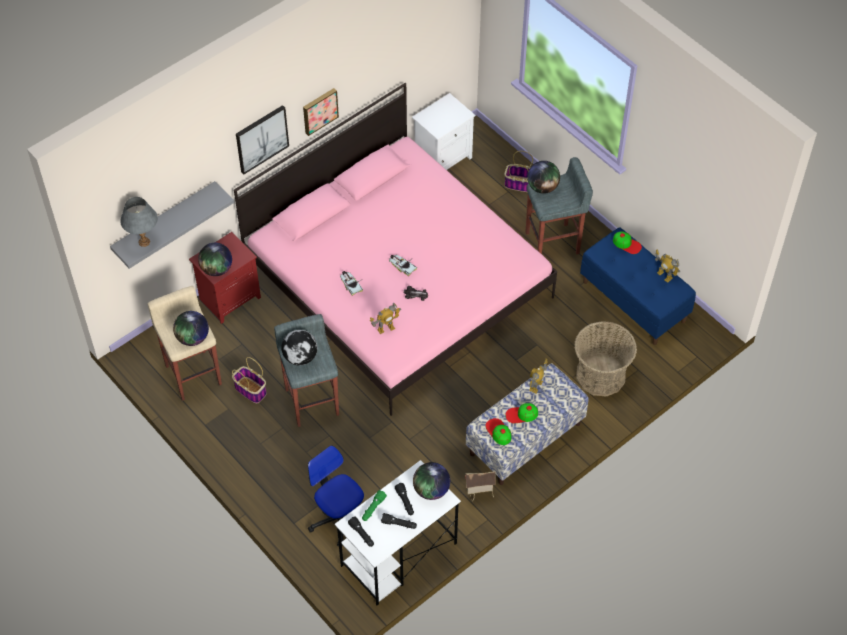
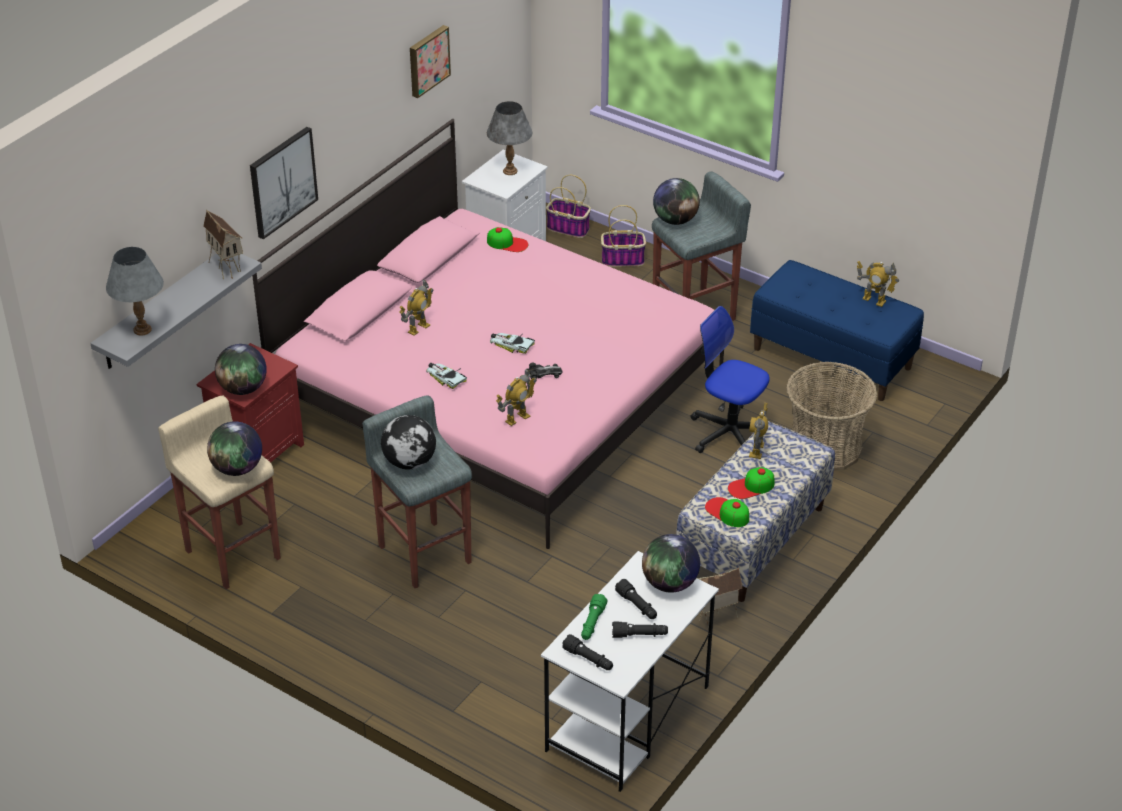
camera: 15 degrees left, 15 degrees down
(210, 200) = (227, 268): none -> toy house
(251, 390) = (328, 557): basket -> basket (569, 228)
(319, 110) = (351, 147): picture -> picture (427, 60)
(339, 518) = (519, 690): office chair -> office chair (729, 433)
(346, 238) = (418, 328): none -> toy robot
(447, 114) = (510, 171): none -> grey table lamp
(627, 244) = (808, 275): cap -> cap (507, 243)

